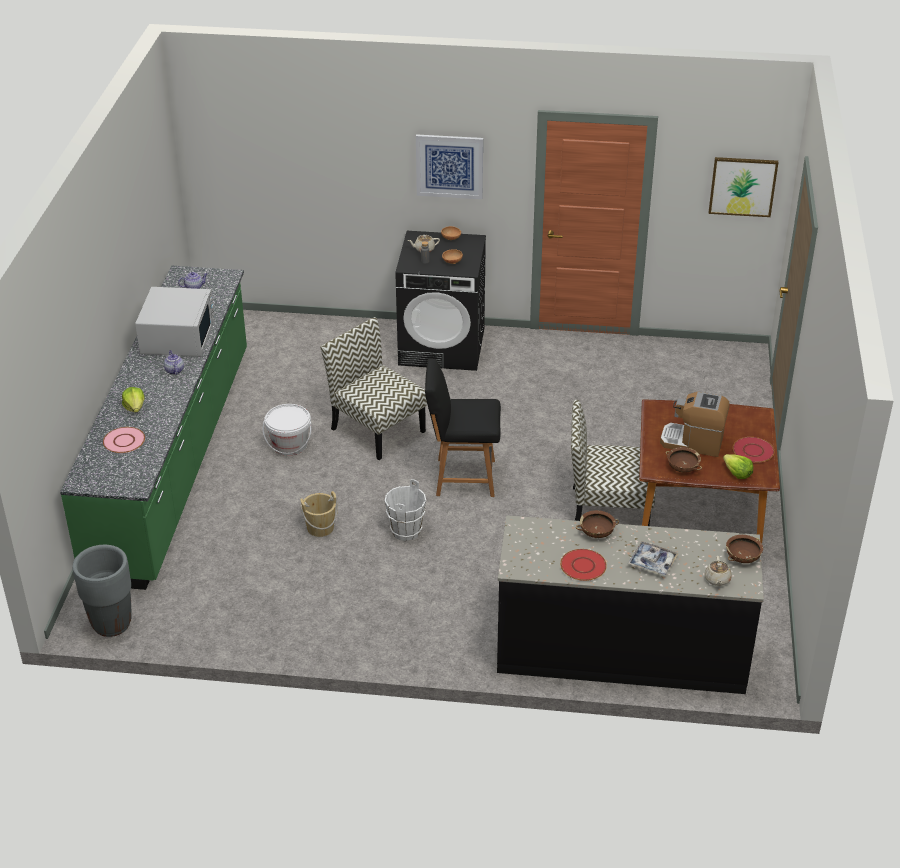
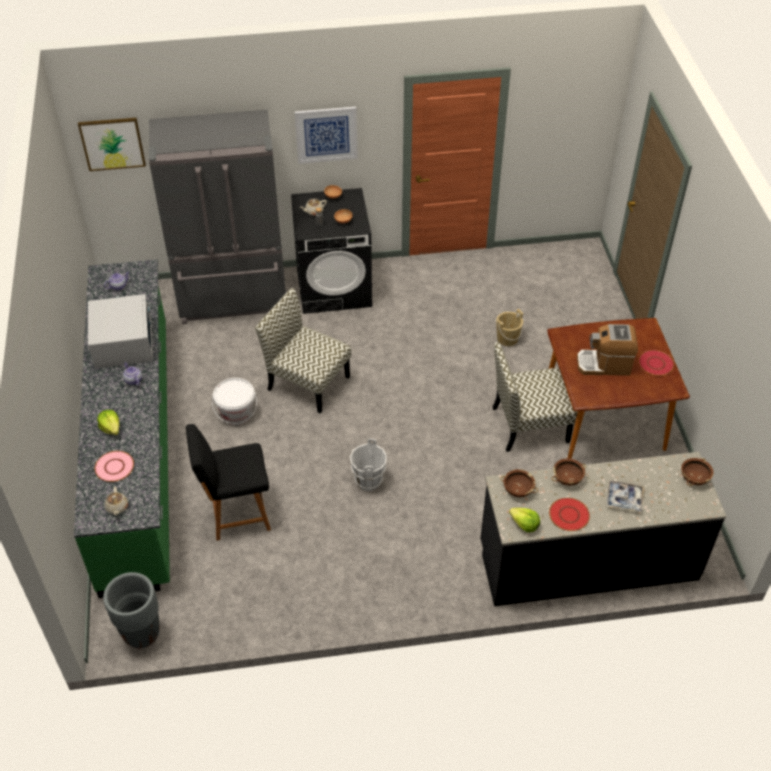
camera: 15 degrees left, 10 degrees up
(320, 528) = (293, 493): beige bucket -> beige bucket (507, 338)
(328, 340) = (233, 298): none -> grey fridge
(462, 477) = (397, 417): black chair -> black chair (236, 514)
(683, 468) = (606, 392): brown bowl -> brown bowl (518, 489)
(717, 580) = (682, 505): beige teapot -> beige teapot (117, 507)
(737, 473) = (651, 389): lettuce -> lettuce (524, 525)
(742, 186) = (582, 116): picture -> picture (112, 143)

